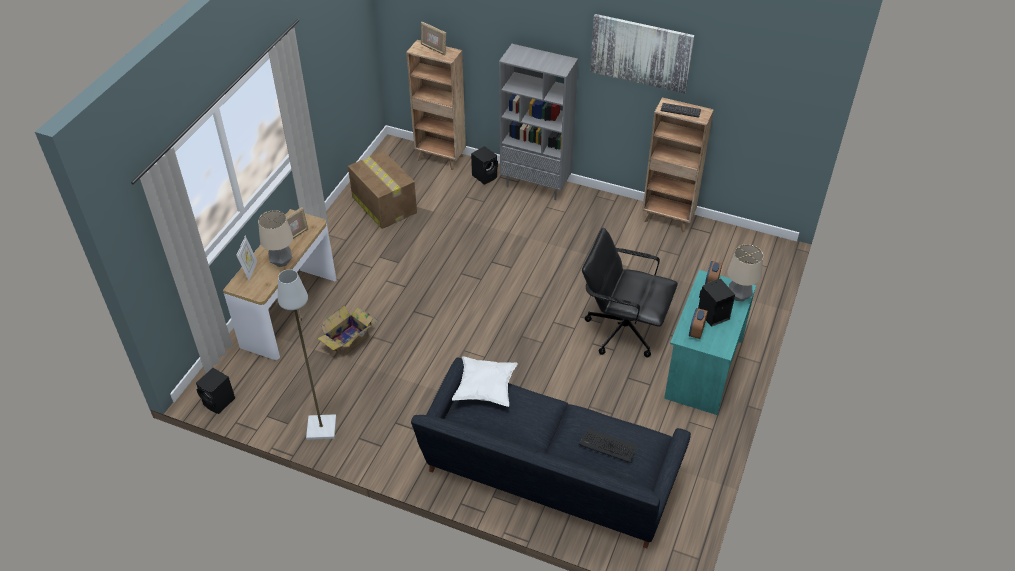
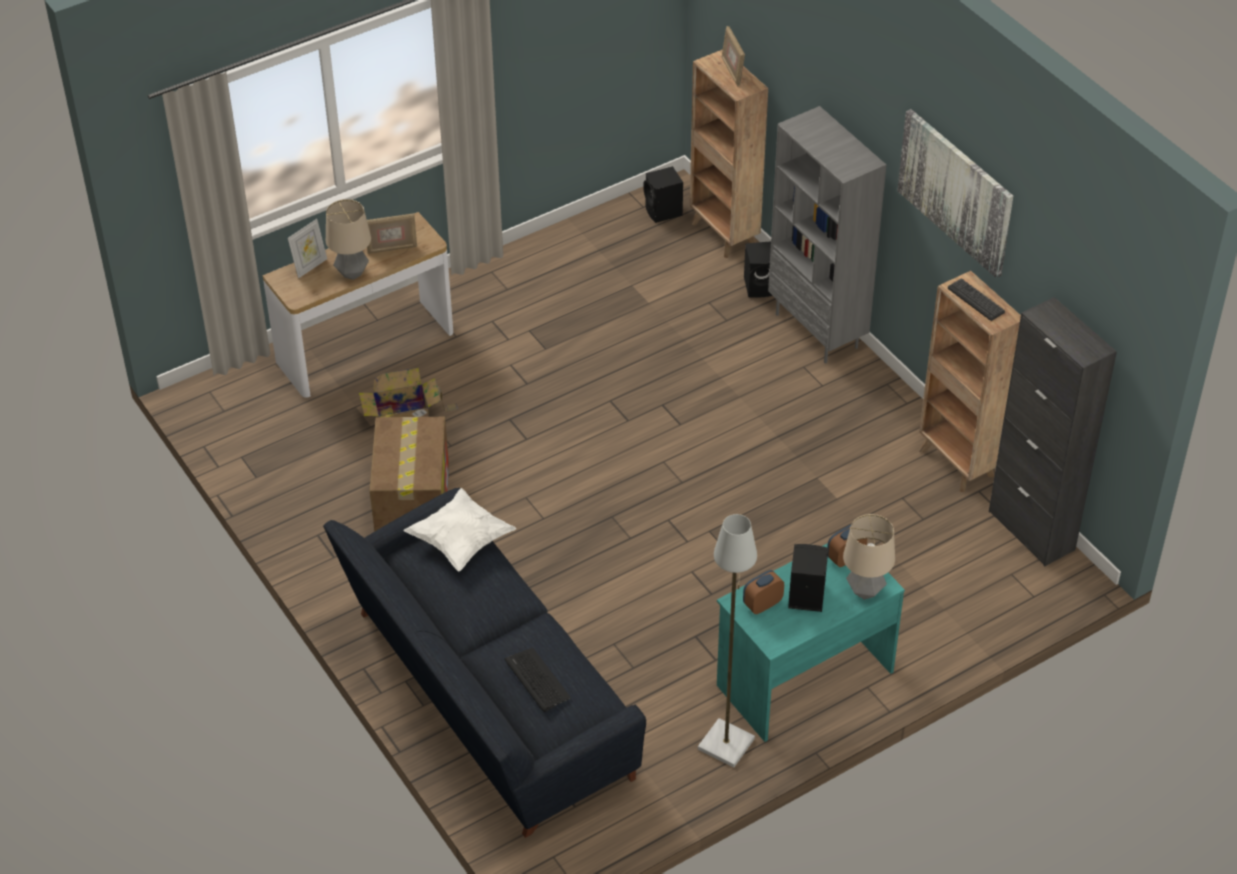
camera: 35 degrees right, 0 degrees up
(219, 402) = (205, 415): black speaker -> black speaker (663, 212)
(322, 427) = (288, 501): grey floor lamp -> grey floor lamp (727, 744)
(383, 204) = (594, 264): cardboard box -> cardboard box (412, 499)
(623, 329) = (748, 575): black office chair -> none
(734, 234) = (1031, 530): none -> black cabinet

